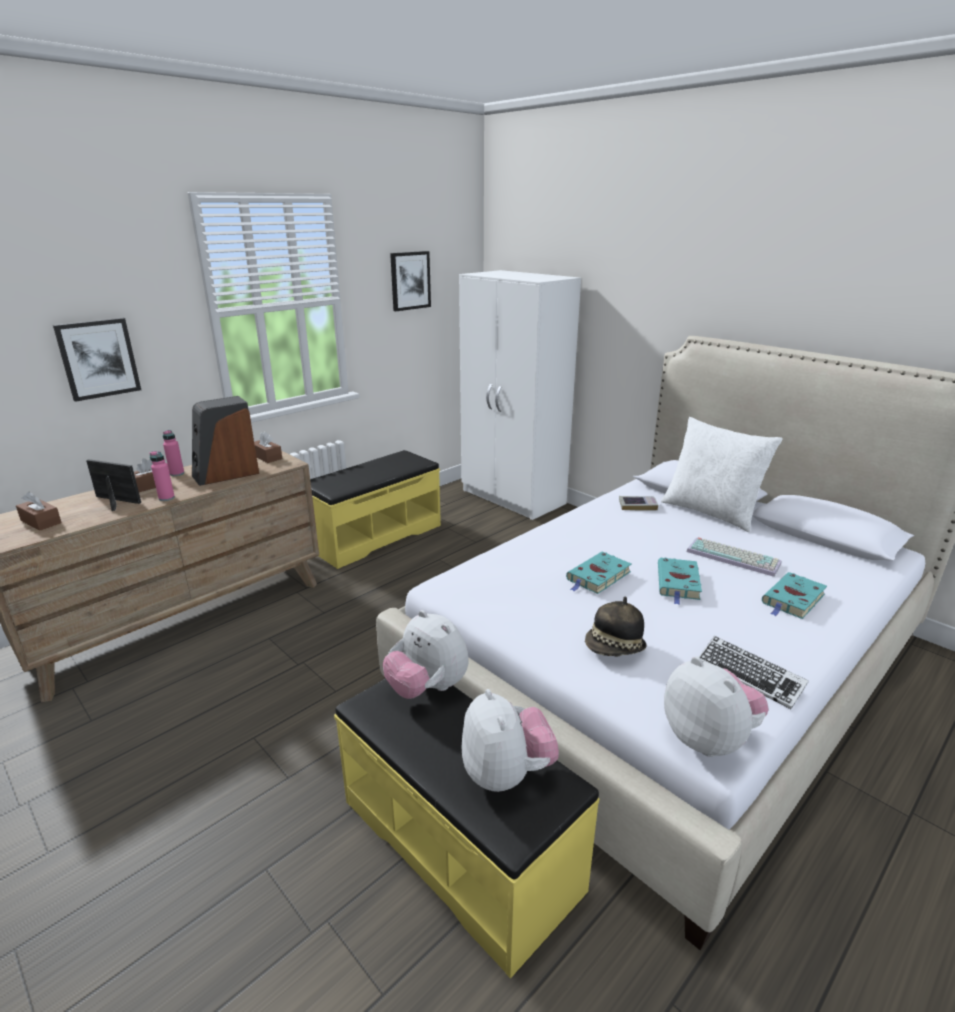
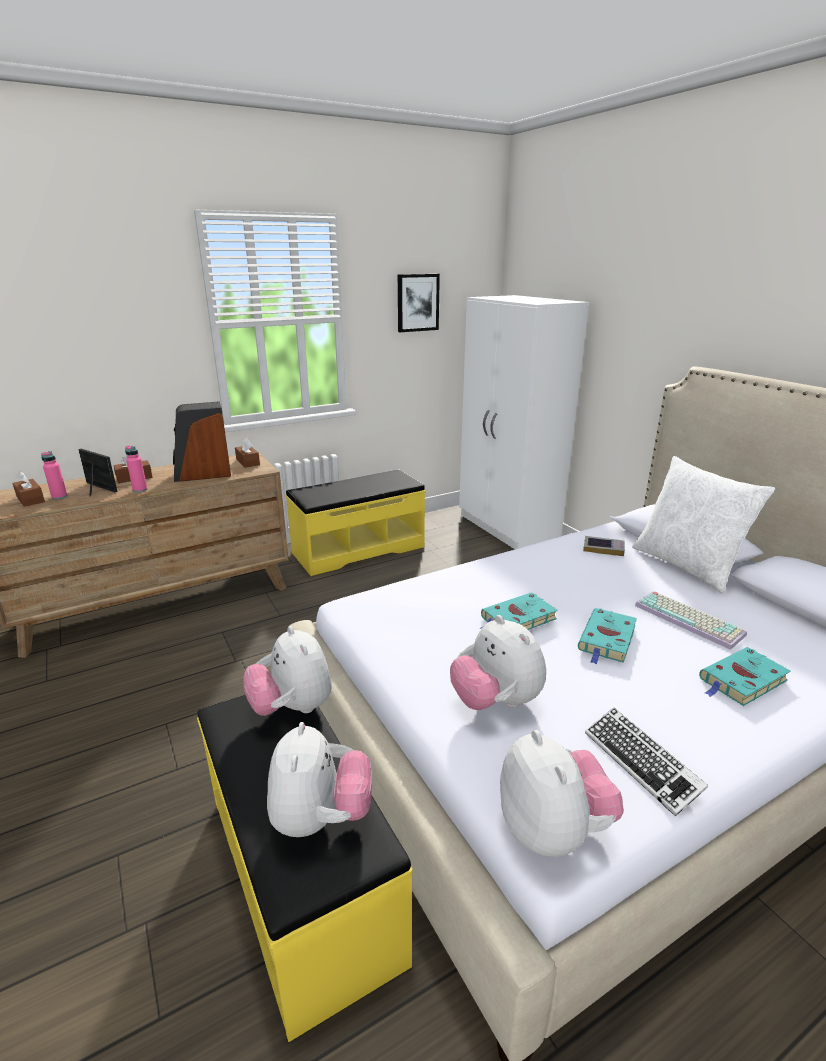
camera: 15 degrees right, 0 degrees up
(98, 358) = (105, 360): picture -> none
(177, 473) = (163, 469): pink bottle -> pink bottle (59, 496)
(614, 648) = (495, 701): hat -> plush toy

